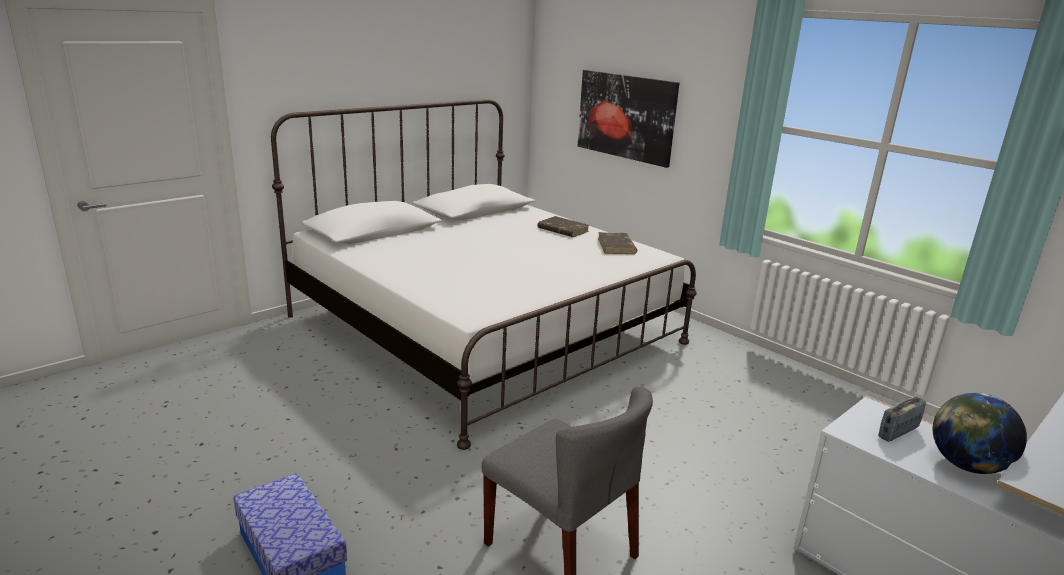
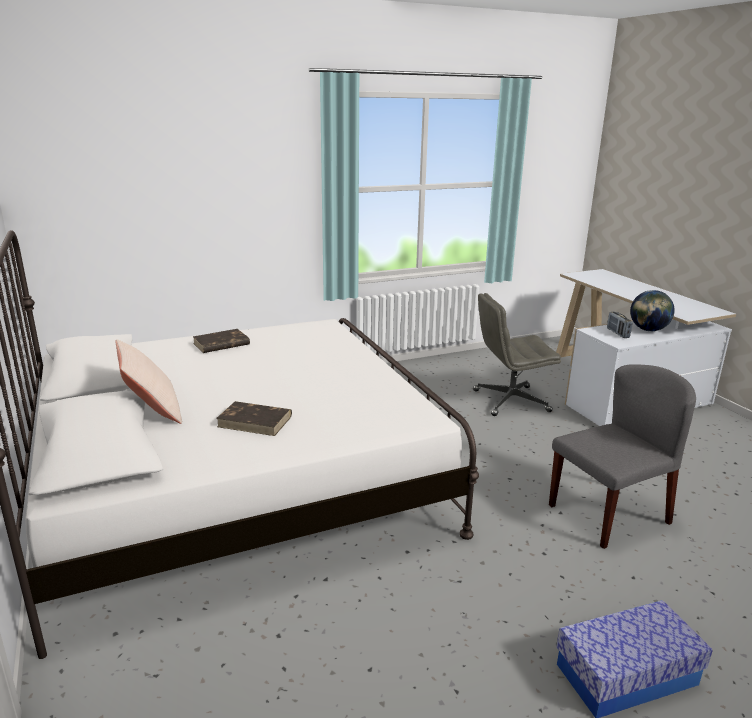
camera: 70 degrees left, 0 degrees up
(429, 231) = (152, 410): none -> beige pillow
(616, 246) = (290, 333): brown book -> brown book (255, 421)
(626, 116) = (178, 212): picture -> none
(792, 457) = (510, 401): none -> grey office chair

